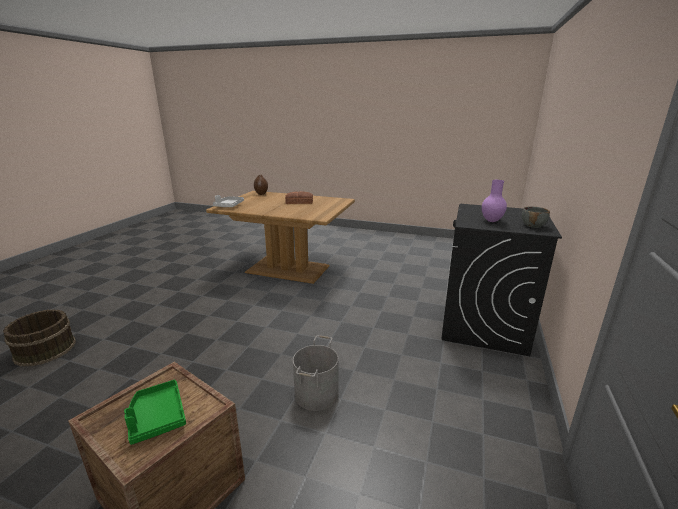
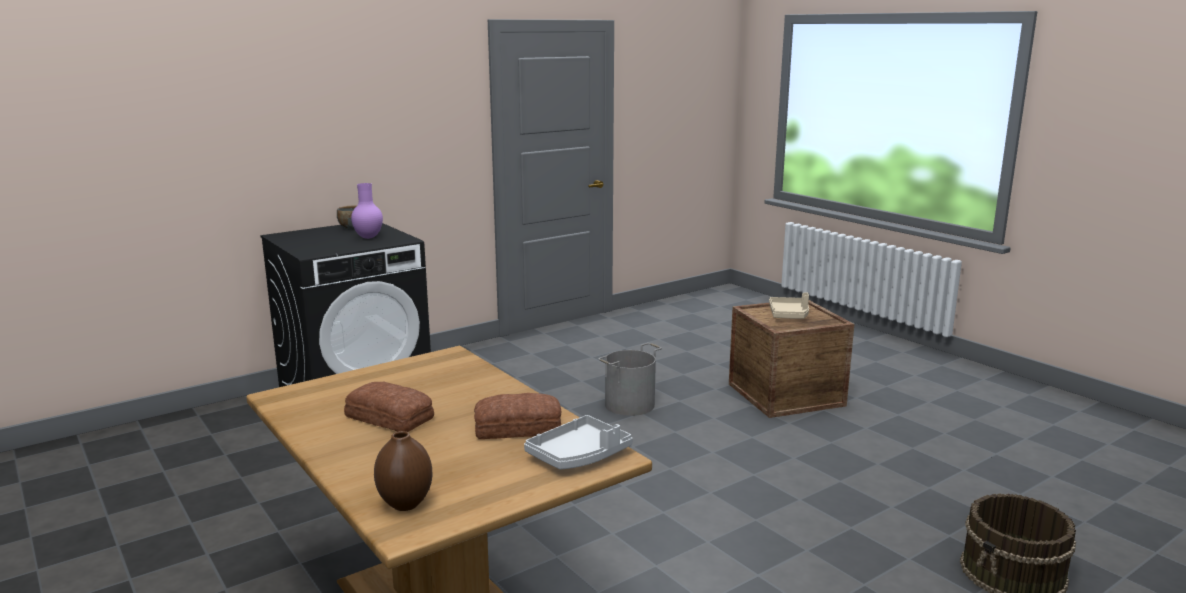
camera: 145 degrees left, 5 degrees down
(157, 417) = (789, 315): green tray -> beige tray
(255, 207) = (519, 428): none -> bread

